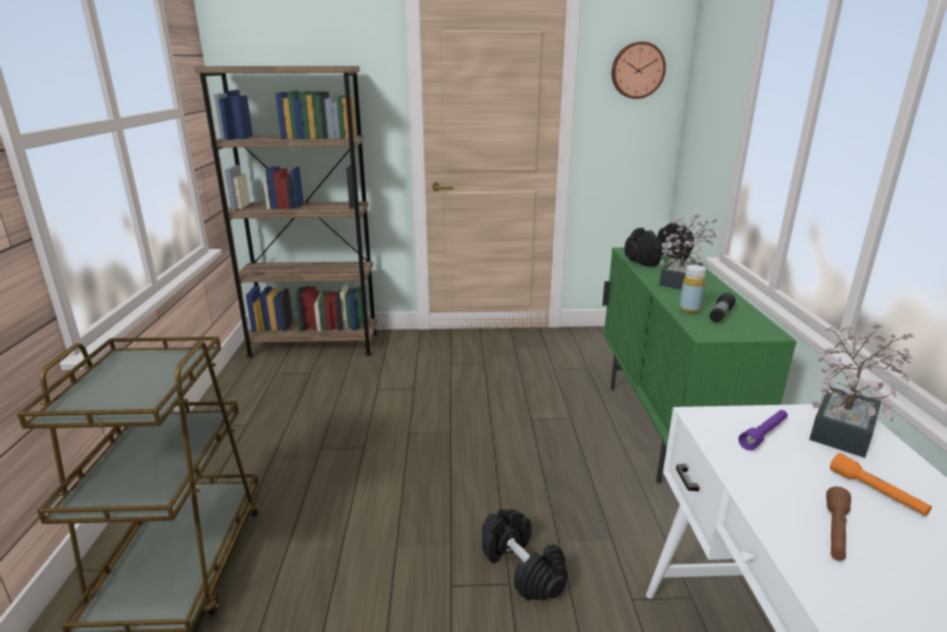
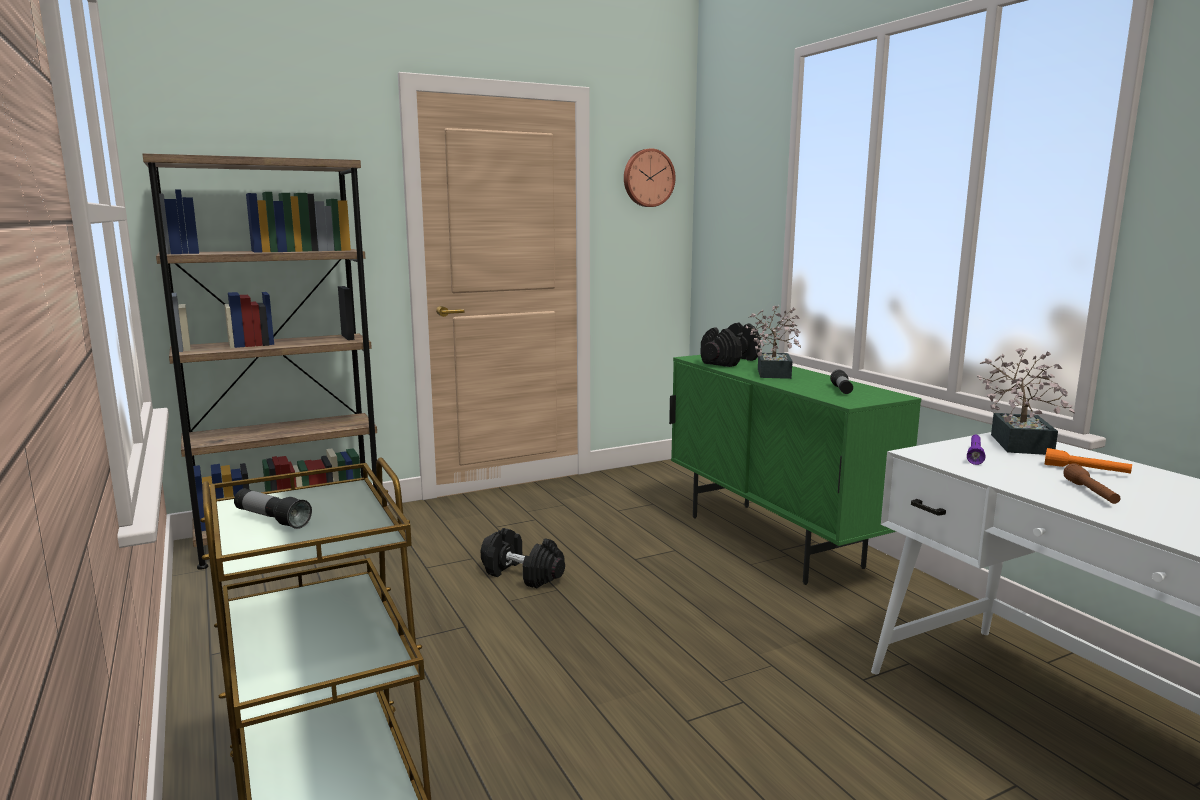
camera: 25 degrees left, 10 degrees down
(117, 376) = (272, 519): none -> flashlight
(522, 568) = (744, 685): black dumbbell -> black dumbbell (523, 574)
(689, 309) = (811, 389): yellow bottle -> none

